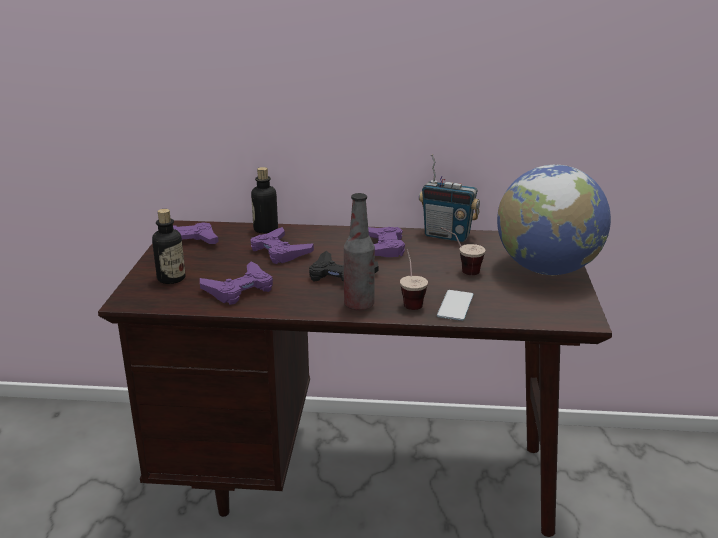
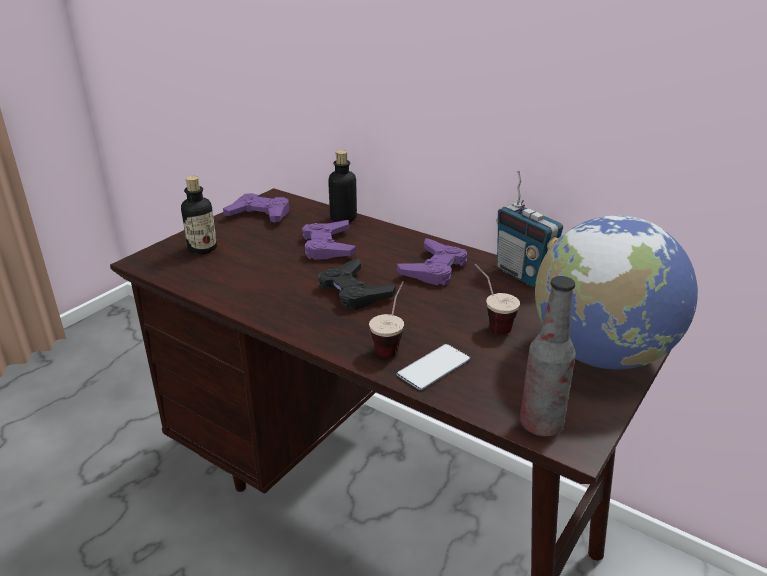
camera: 30 degrees right, 5 degrees up
(239, 289) = (244, 278): purple game controller -> none
(359, 305) = (332, 332): bottle -> bottle (541, 424)

